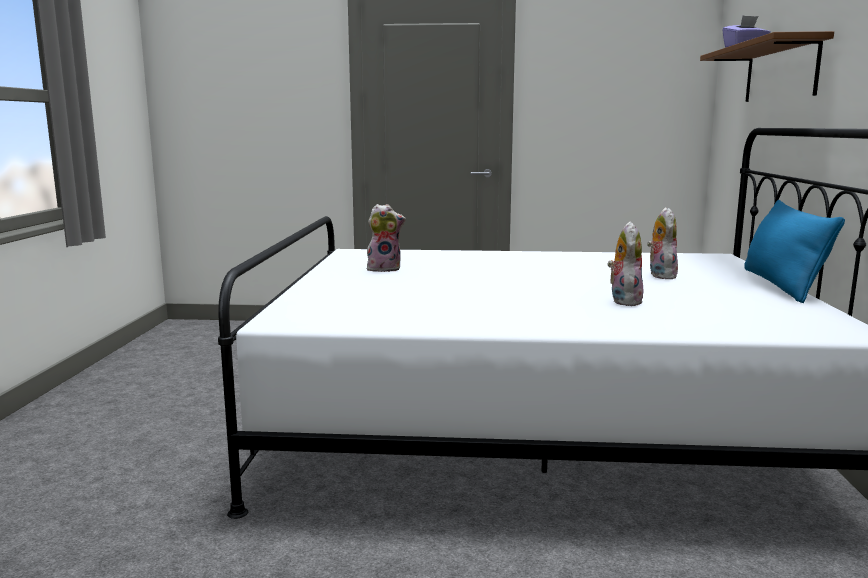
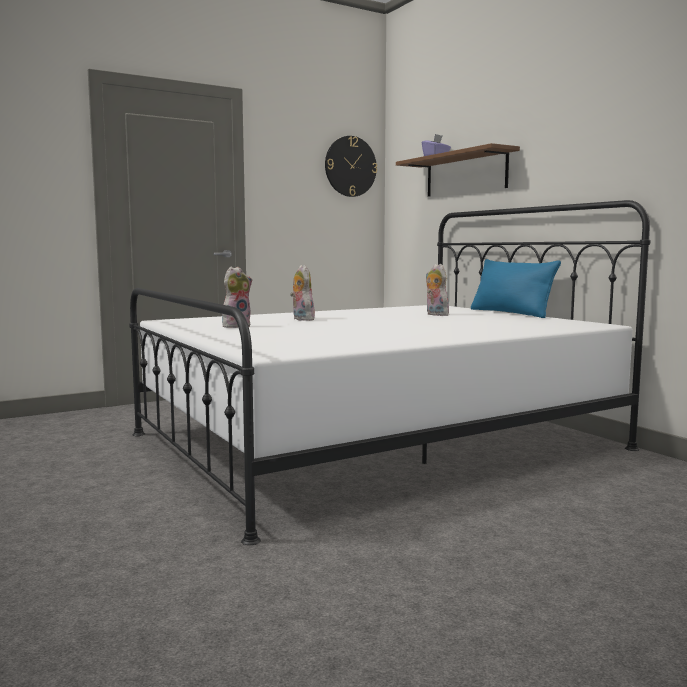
camera: 35 degrees left, 5 degrees down
(623, 301) = (455, 325): plush toy -> plush toy (301, 319)
(662, 61) = (350, 166): none -> wall clock

